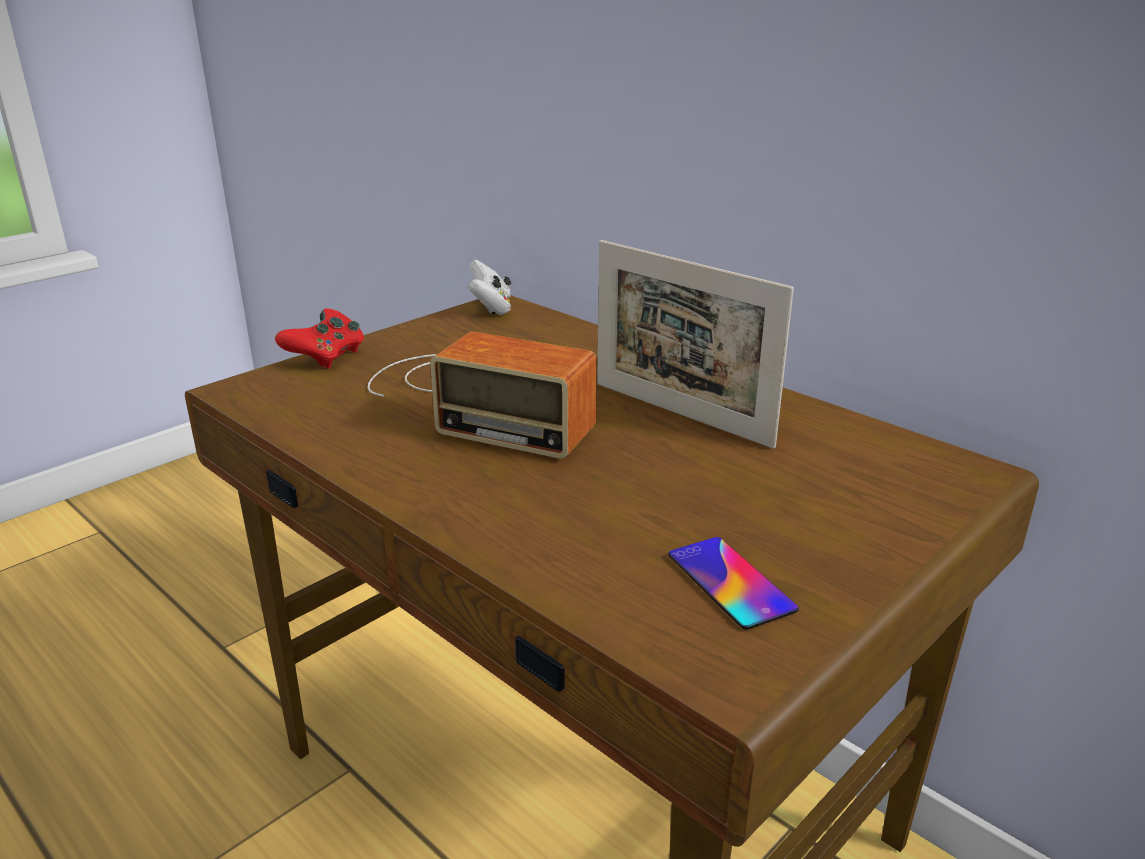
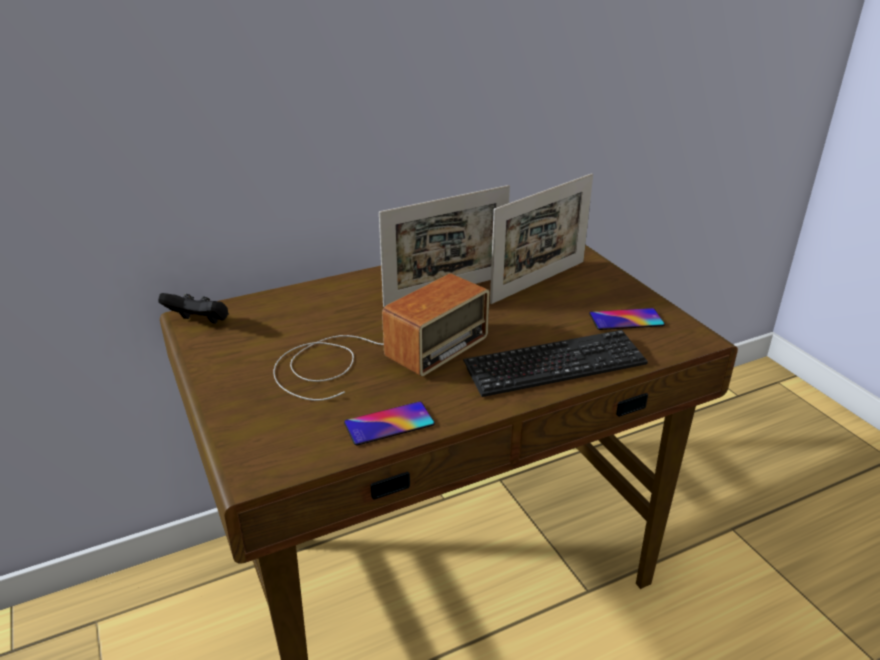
camera: 70 degrees left, 5 degrees up
(326, 357) = (228, 416): red game controller -> none
(335, 435) = (389, 424): none -> phone
(491, 308) = (199, 322): white game controller -> black game controller
(526, 528) = (555, 366): none -> keyboard
(785, 479) = (538, 281): none -> picture frame

